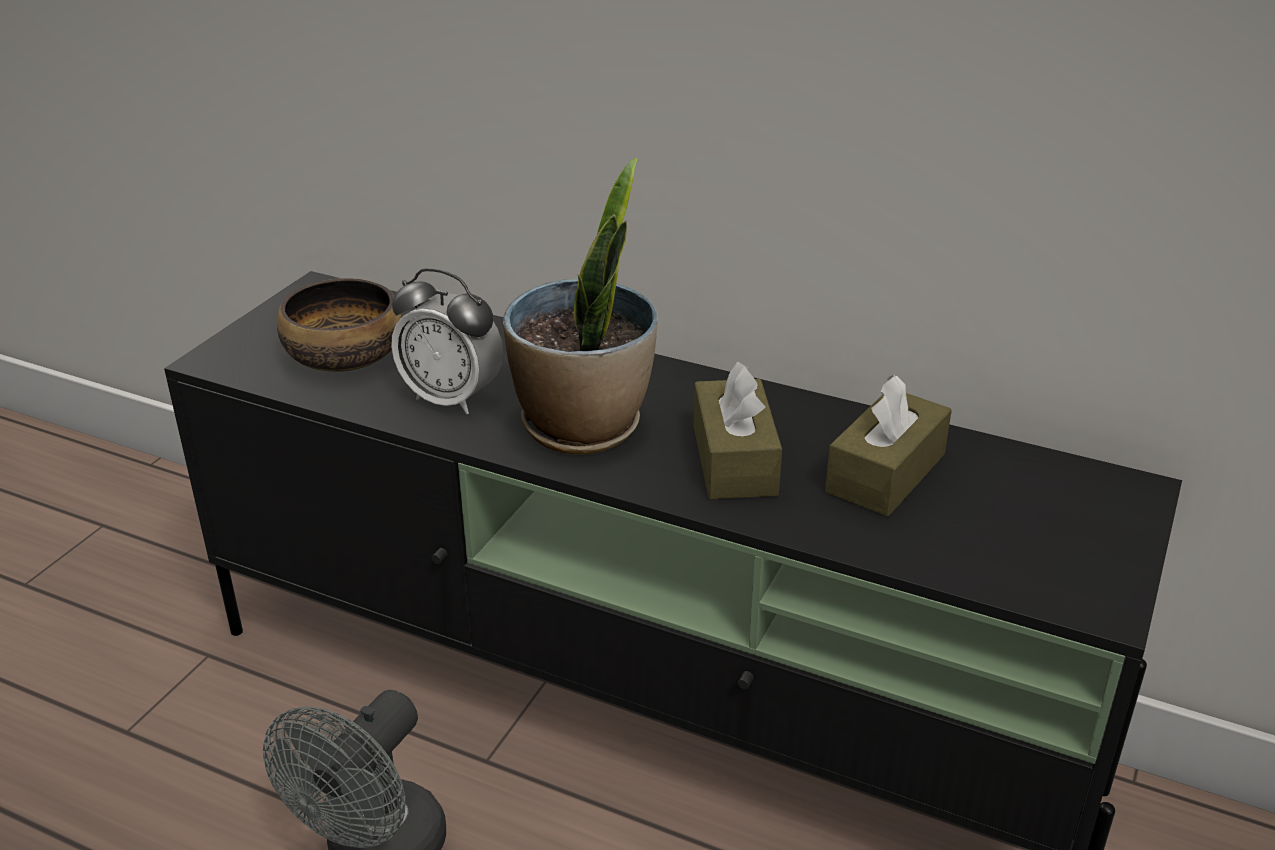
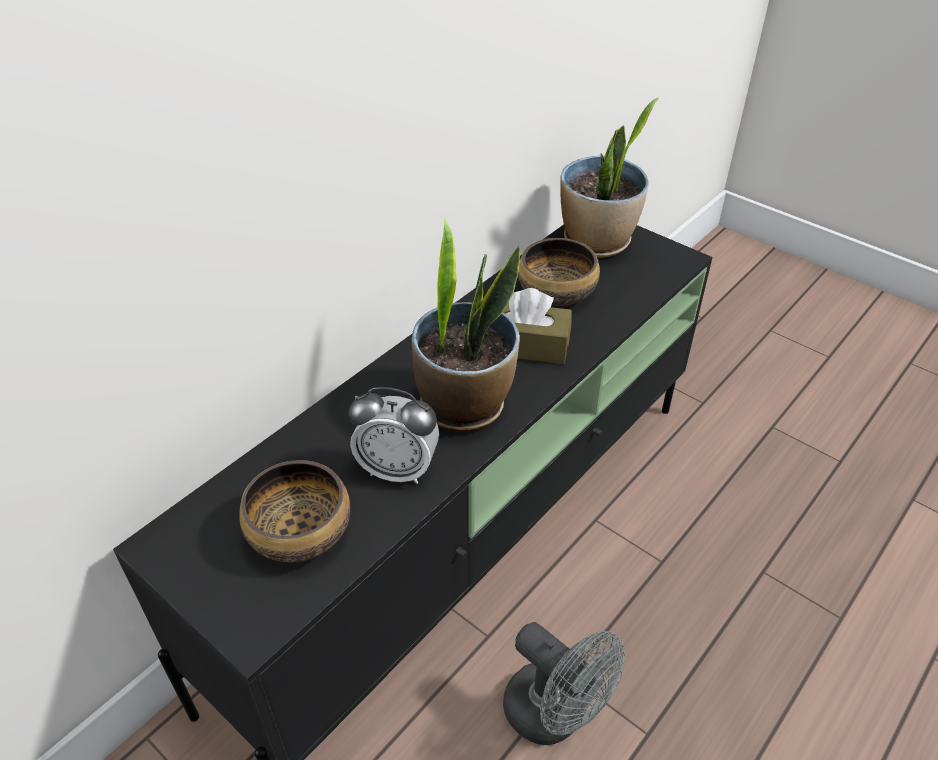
camera: 75 degrees left, 10 degrees up
(451, 398) = (397, 469): alarm clock -> alarm clock turned 60 degrees clockwise
(885, 473) = (557, 292): brown tissue box -> bowl
(1065, 499) = (597, 242): none -> potted plant

